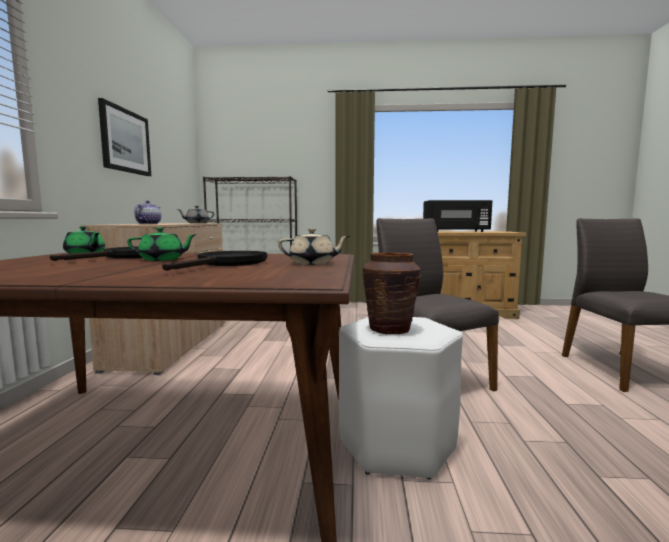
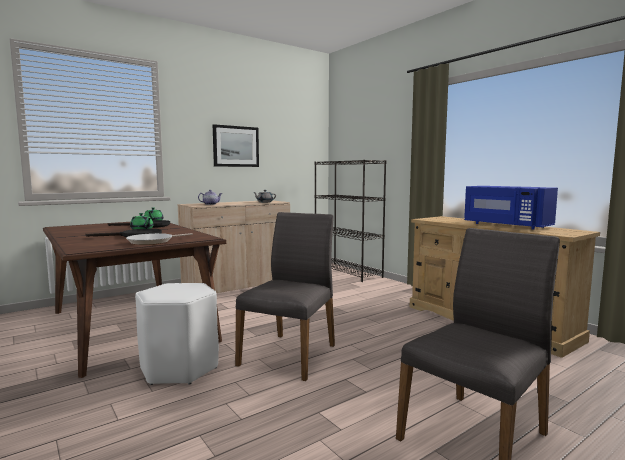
camera: 50 degrees right, 0 degrees up
(313, 263) = (153, 242): beige teapot -> frying pan
(390, 329) = (167, 289): brown vase -> none
(456, 231) = (505, 225): black microwave -> blue microwave

